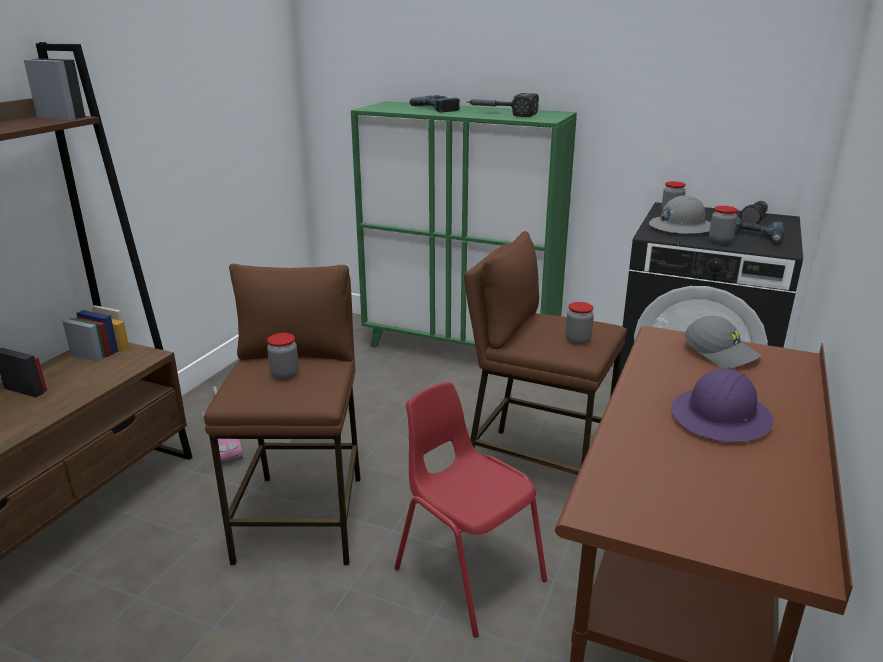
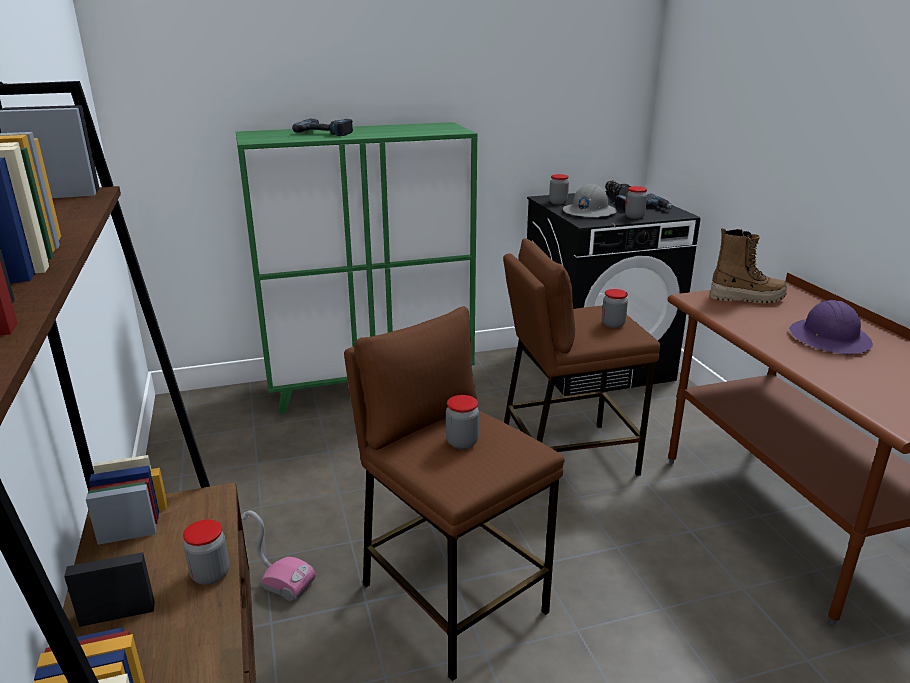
camera: 40 degrees left, 0 degrees up
(82, 393) = (210, 574): none -> jar
(468, 574) = (637, 562): red chair -> none
(500, 113) = (398, 130): hammer -> none
(721, 353) = (746, 298): grey cap -> boot

